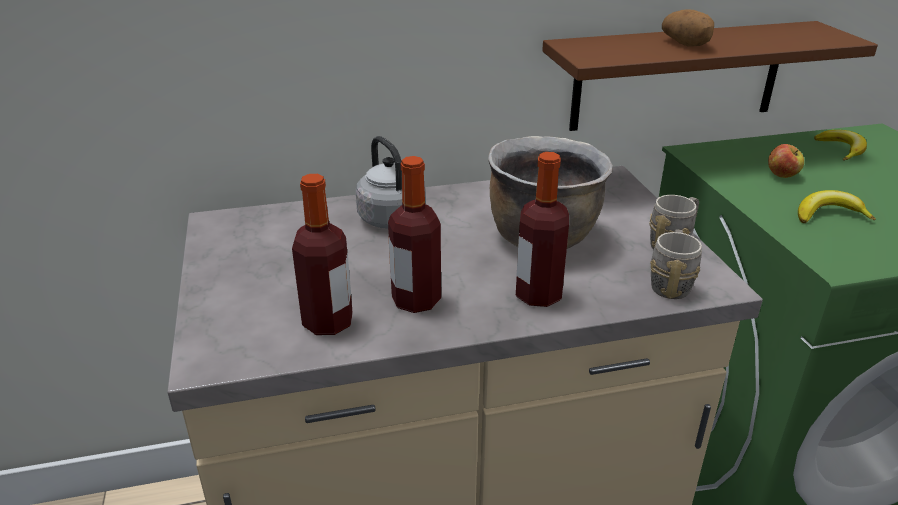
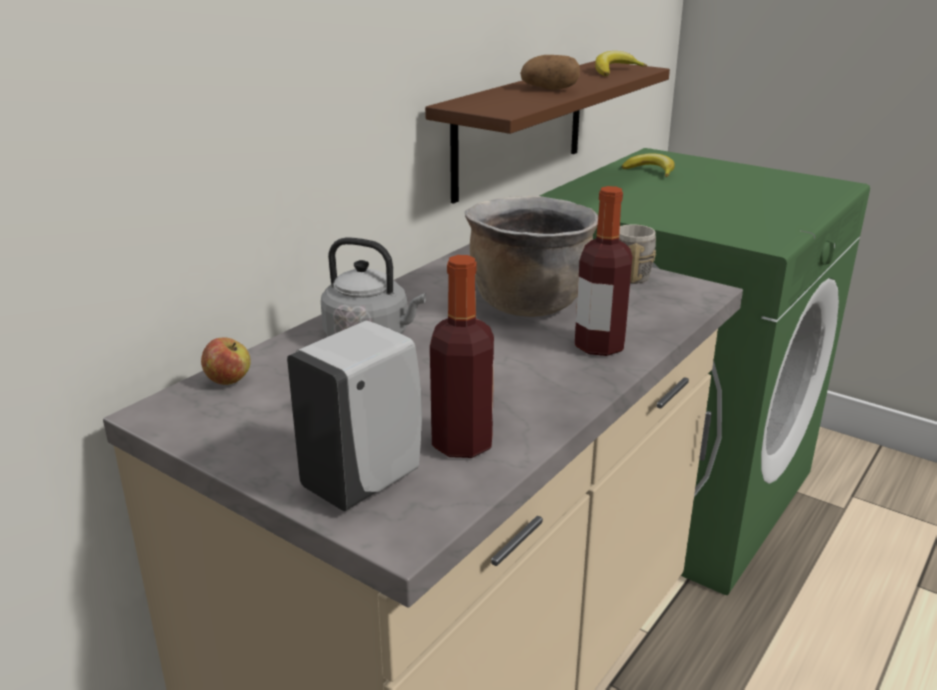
camera: 40 degrees left, 5 degrees down
(241, 317) = (365, 480): none -> white soap dispenser
(416, 300) = (510, 392): bottle -> none
(670, 283) = (674, 301): grey mug -> none
(782, 176) = (643, 199): apple -> apple (229, 381)
(829, 215) = (714, 215): banana -> banana (615, 71)

